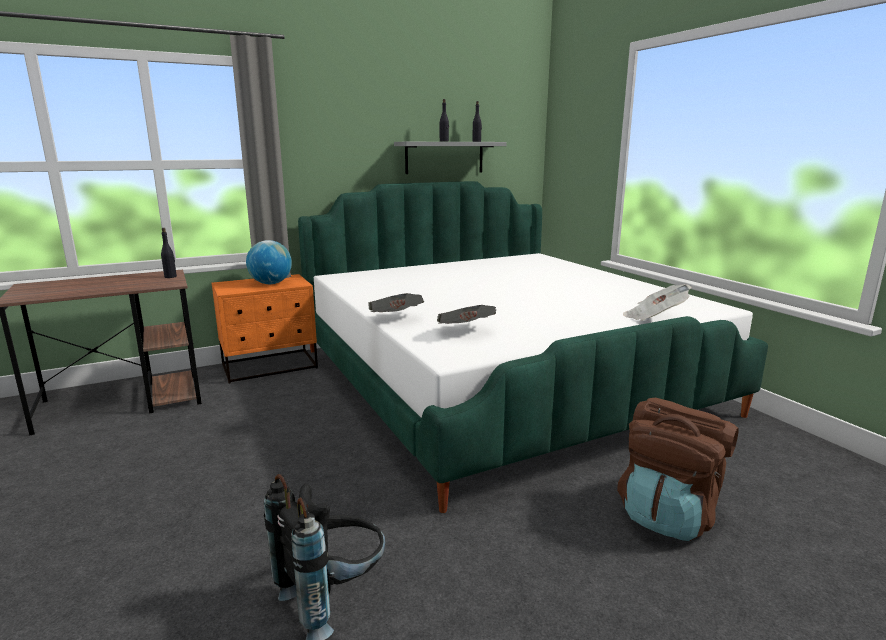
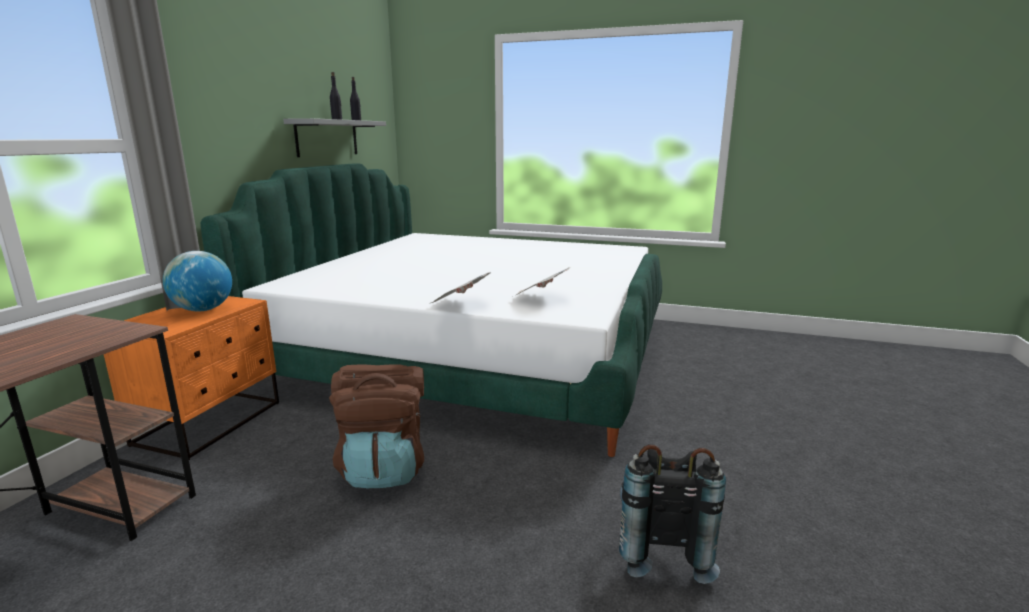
camera: 45 degrees left, 0 degrees up
(170, 276) = (94, 324): black bottle -> none
(654, 318) = (617, 261): newspaper -> none
(669, 513) = (711, 391): brown backpack -> brown backpack (384, 467)

